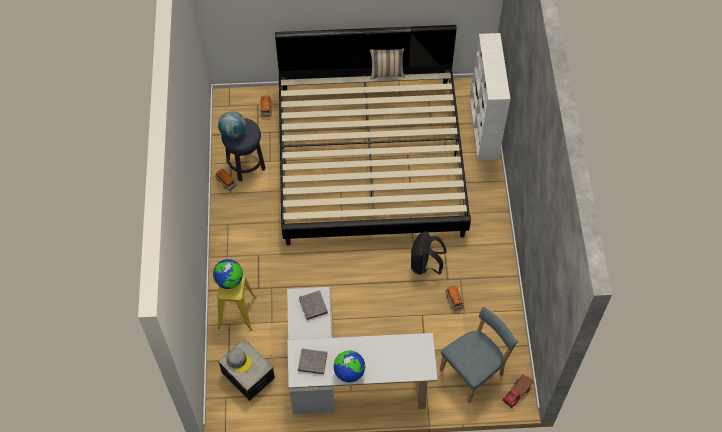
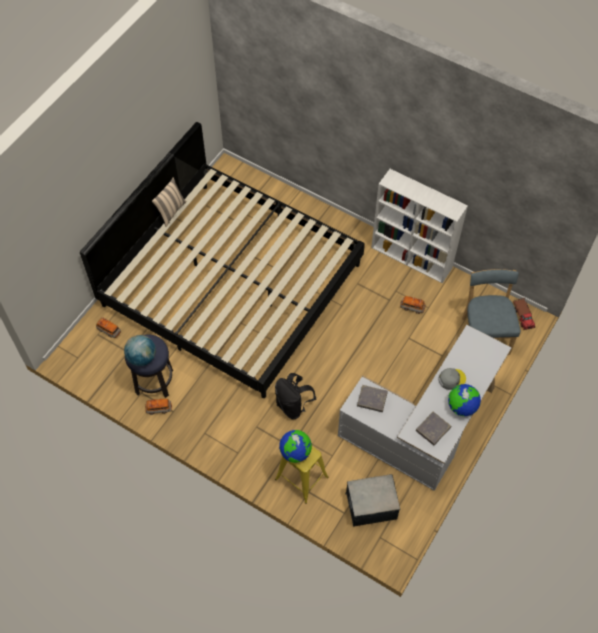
camera: 55 degrees left, 0 degrees up
(239, 361) = (366, 498): grey cap -> grey cap (451, 379)
(425, 265) = (364, 307): black backpack -> black backpack (293, 406)
(484, 128) = (269, 187): white bookcase -> white bookcase (412, 258)

